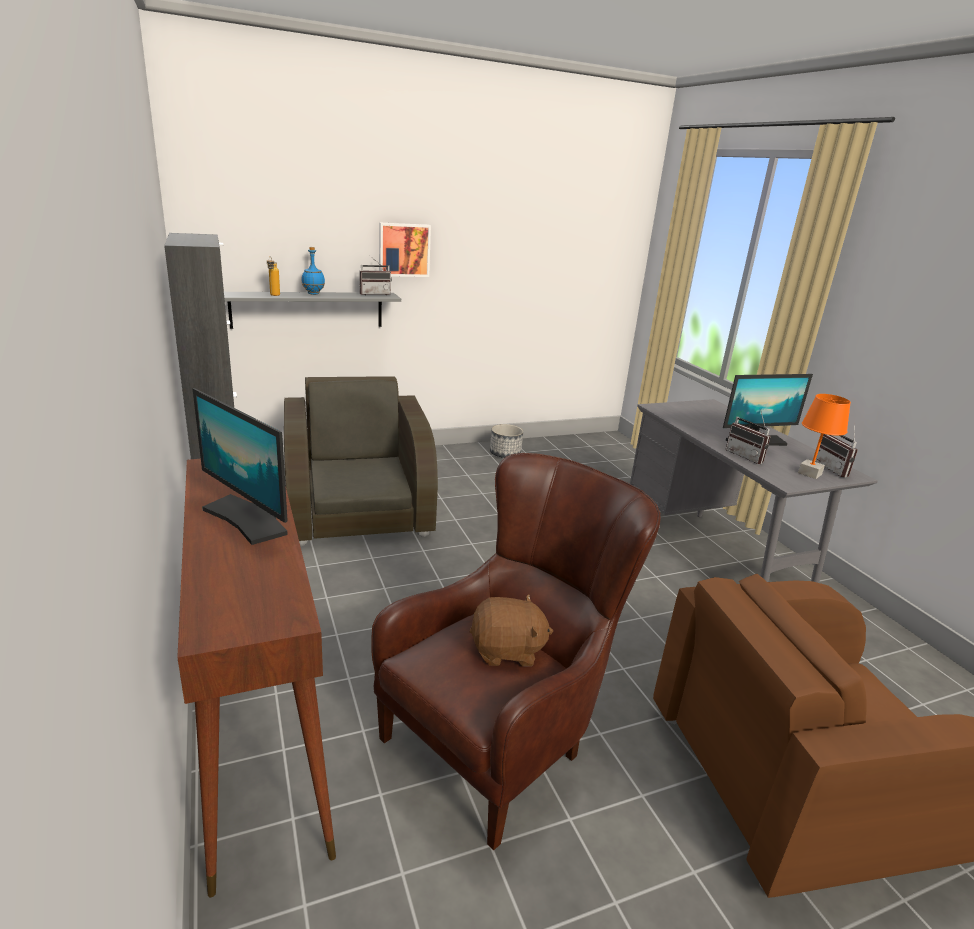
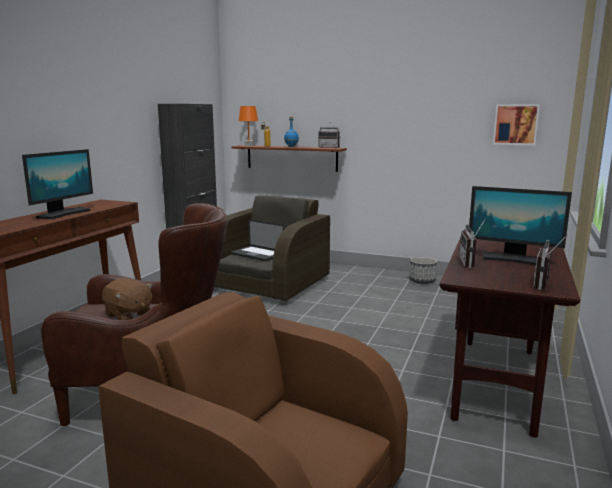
camera: 45 degrees right, 10 degrees down
(247, 519) = (63, 214): monitor -> monitor turned 150 degrees counterclockwise
(307, 309) = (291, 158): grey shelf -> brown shelf
(353, 474) = (257, 254): none -> laptop
(404, 250) = (353, 117): picture -> picture (515, 124)
(716, 550) = (497, 375): grey desk -> brown desk
(809, 473) = (504, 281): orange table lamp -> orange table lamp (248, 145)

